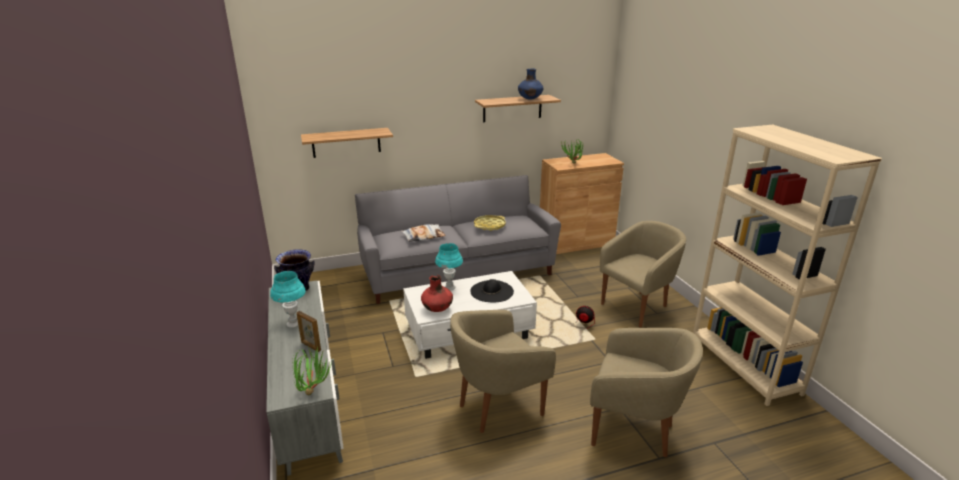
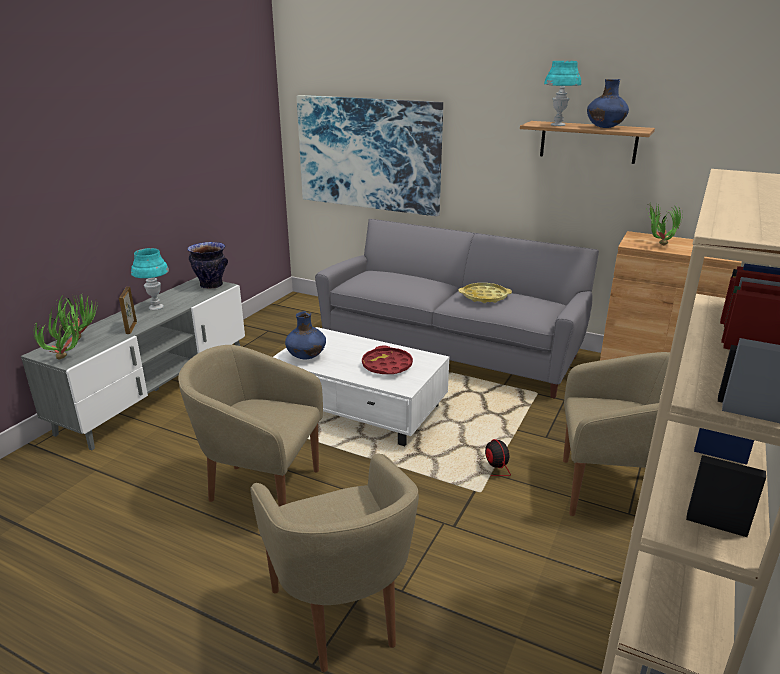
camera: 45 degrees right, 0 degrees up
(286, 373) = (81, 337): none -> potted plant
(346, 142) = (368, 154): shelf -> picture
(423, 236) = (396, 283): pillow -> none
(437, 309) = (306, 357): red vase -> blue vase
(449, 288) = (355, 344): turquoise table lamp -> turquoise table lamp (558, 125)
(492, 291) = (387, 365): black hat -> red tray

